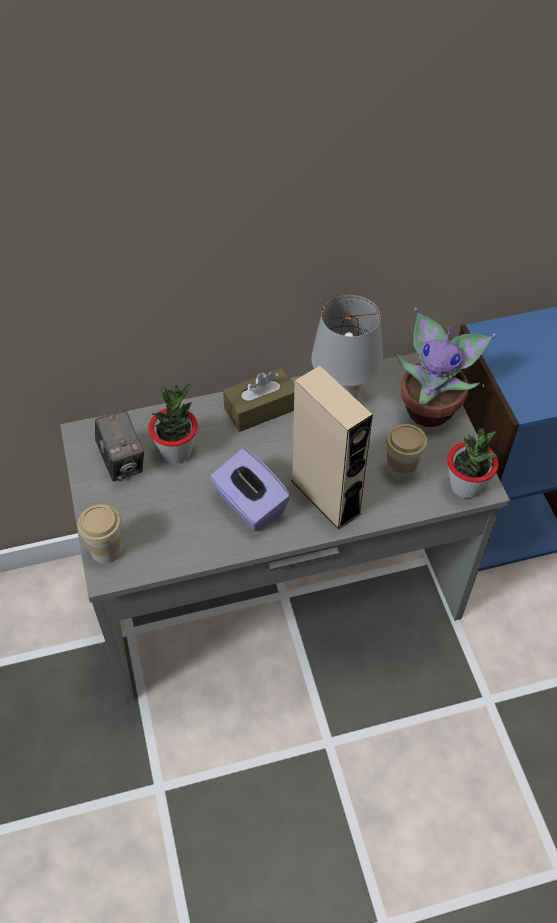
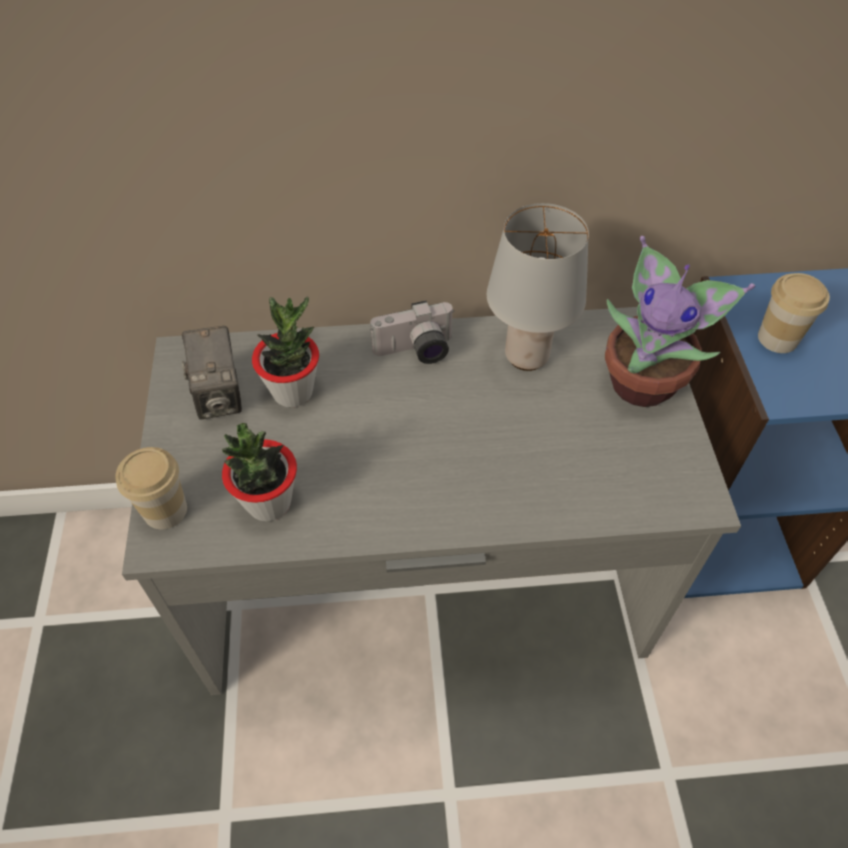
camera: 10 degrees right, 0 degrees up
(249, 505) = (371, 477): purple tissue box -> none
(261, 408) = (415, 351): brown tissue box -> camera
(325, 497) = (478, 482): beige speaker -> none
(401, 469) = (590, 458): cup -> cup (777, 338)
(465, 486) = (678, 496): potted plant -> potted plant (269, 503)

